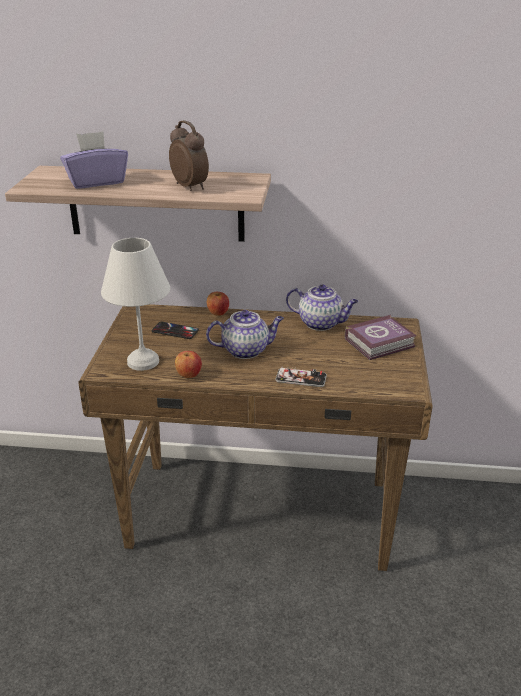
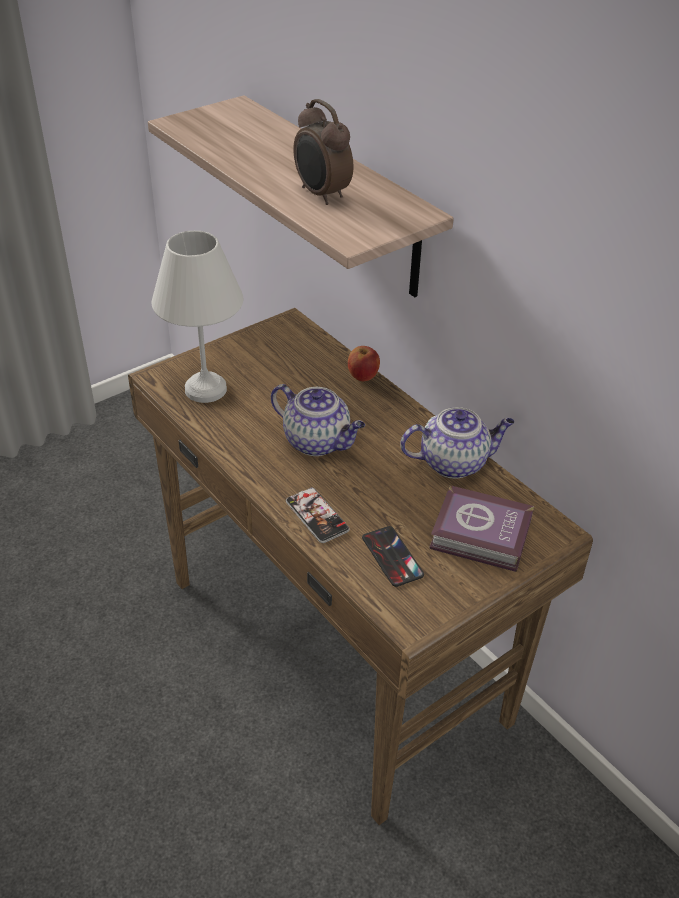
camera: 45 degrees right, 10 degrees up
(96, 182) = (248, 143): purple tissue box -> none
(175, 331) = (287, 372): phone -> phone (392, 556)
(189, 375) = (220, 433): apple -> none
(190, 187) = (321, 195): alarm clock -> alarm clock turned 135 degrees clockwise
(321, 323) = (454, 462): teapot -> teapot turned 75 degrees counterclockwise

